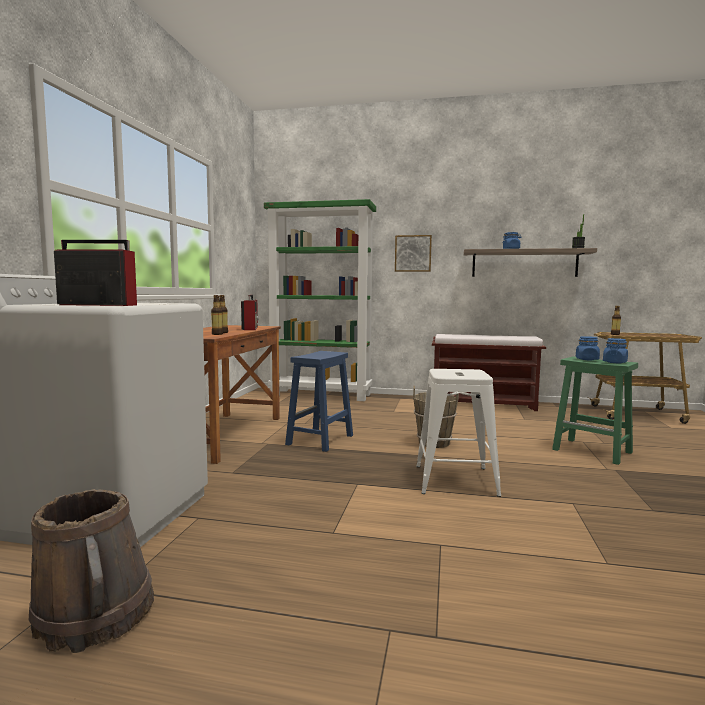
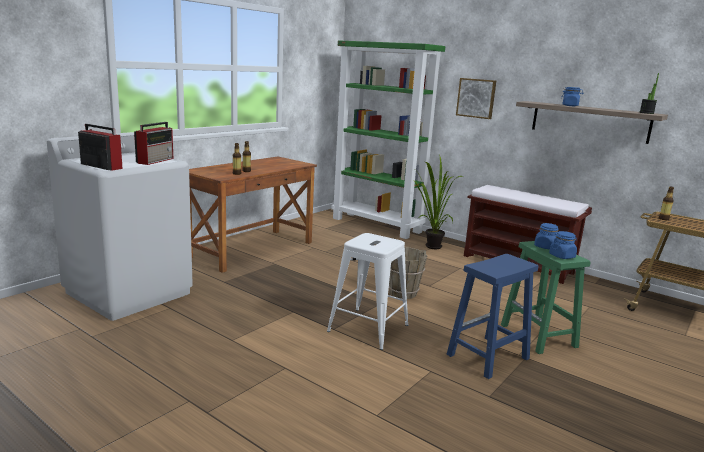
camera: 25 degrees right, 10 degrees up
(95, 614) = (71, 345): brown bucket -> none
(250, 328) = (281, 166): radio -> radio (156, 160)
(320, 440) = (315, 269): blue stool -> blue stool (487, 357)
(395, 404) = (429, 247): none -> potted plant

